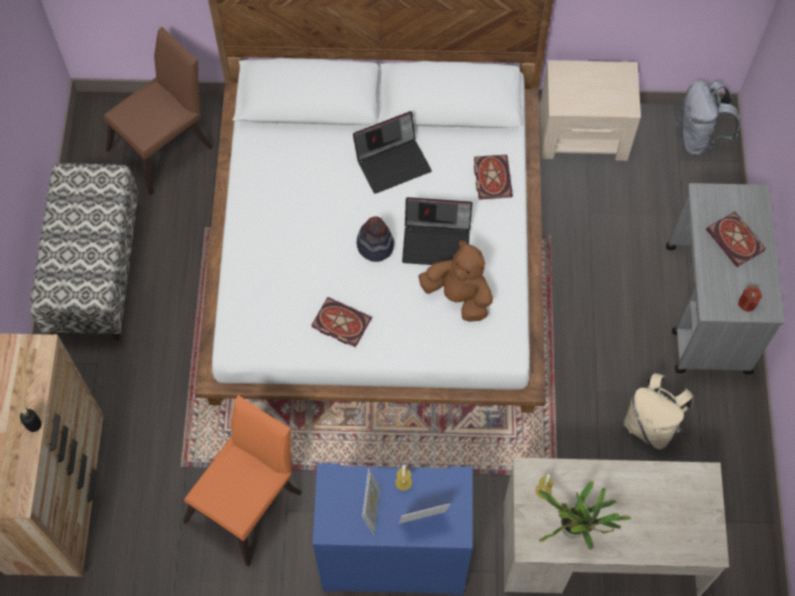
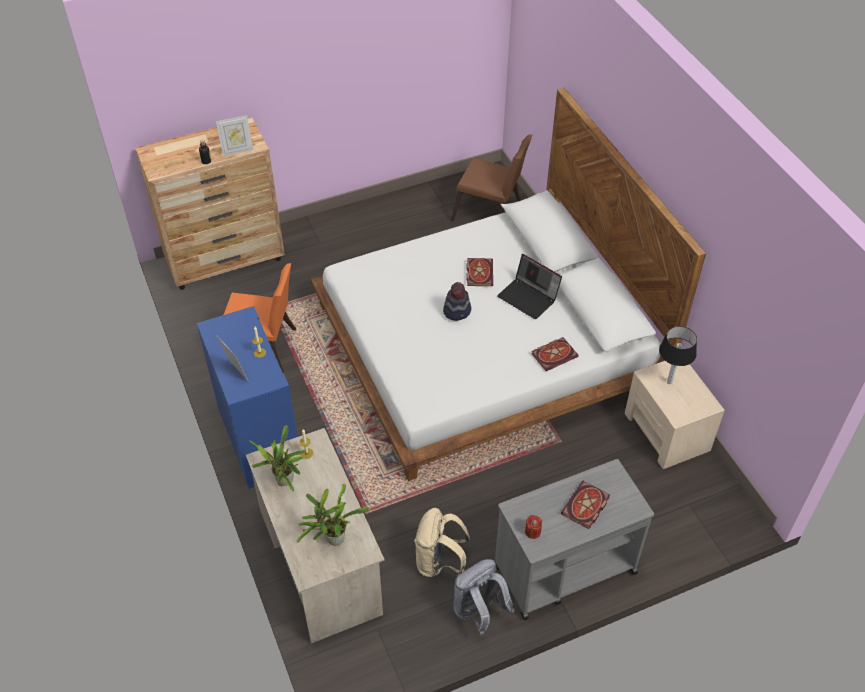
camera: 65 degrees right, 15 degrees down
(95, 270) = (382, 217): bench -> none
(339, 323) = (387, 314): book -> book (479, 273)
(371, 510) = (232, 343): picture frame -> picture frame (237, 151)
(437, 242) = (481, 342): laptop -> none
(458, 296) = (445, 369): brown plush toy -> none
(579, 90) = (669, 382): none -> table lamp
(676, 506) = (332, 540): none -> potted plant
(698, 137) = (720, 511): grey backpack -> grey backpack (478, 612)

